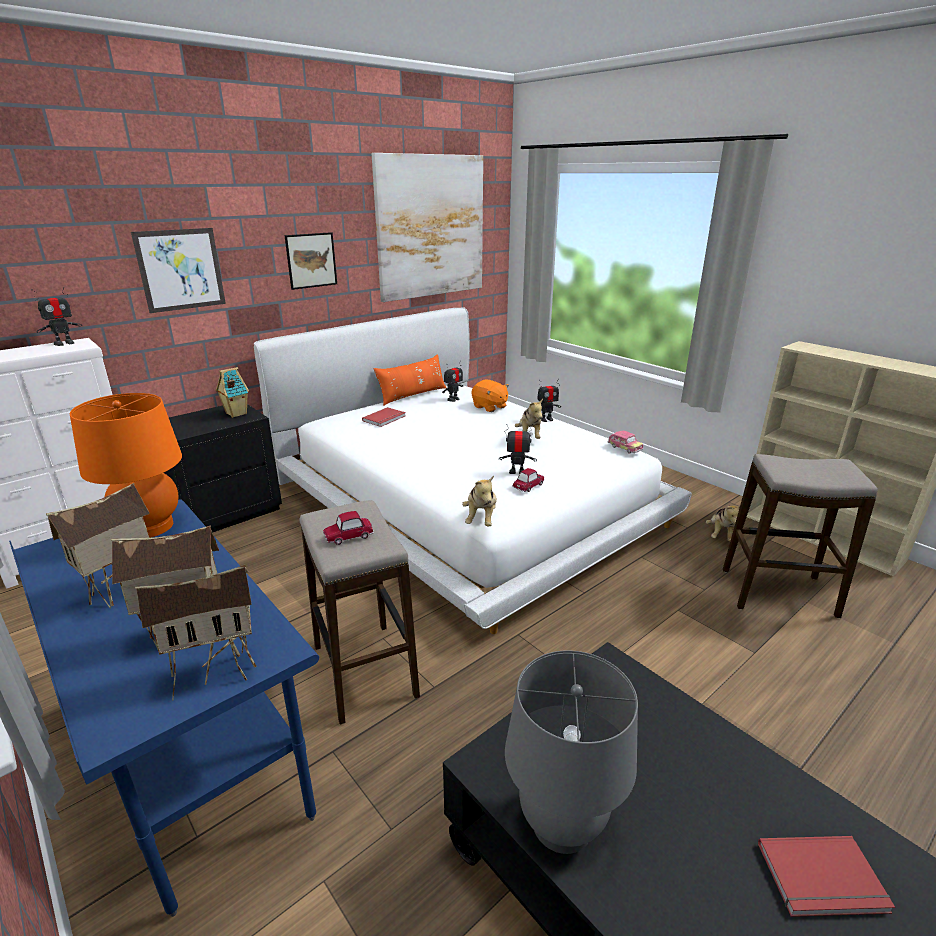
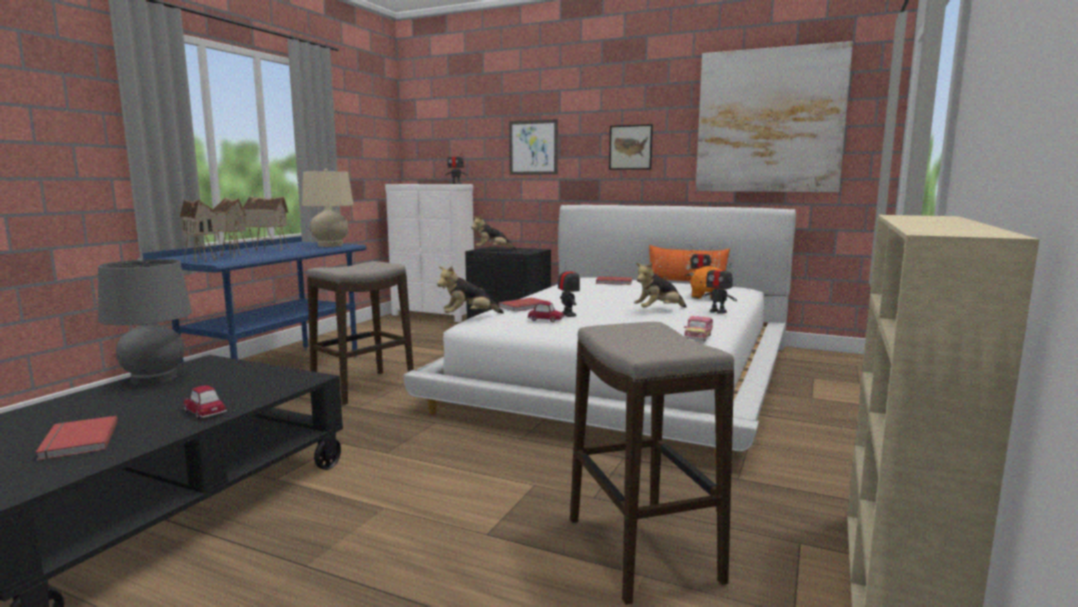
camera: 65 degrees right, 15 degrees down
(150, 527) = (330, 245): orange table lamp -> beige table lamp
(235, 414) = (525, 251): toy house -> none
(349, 536) = (351, 267): toy car -> toy car (204, 412)
(463, 482) = (525, 306): none -> red book
(720, 535) = (752, 502): plush toy -> plush toy (492, 250)

